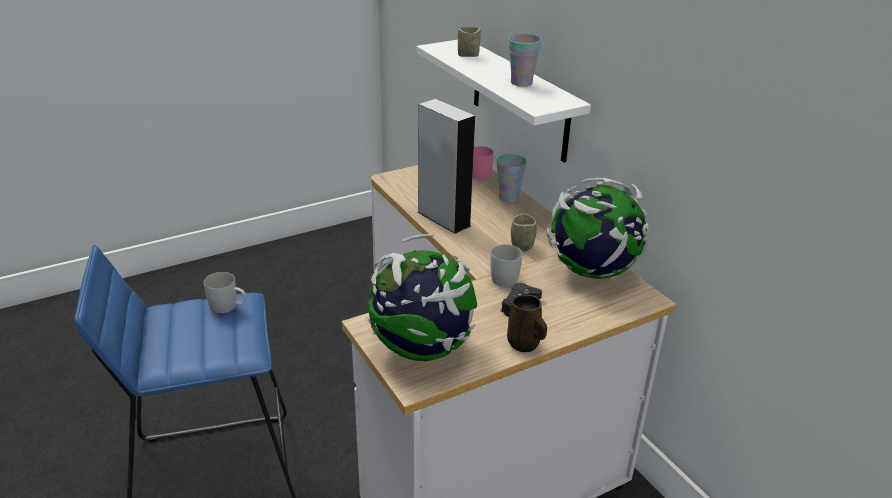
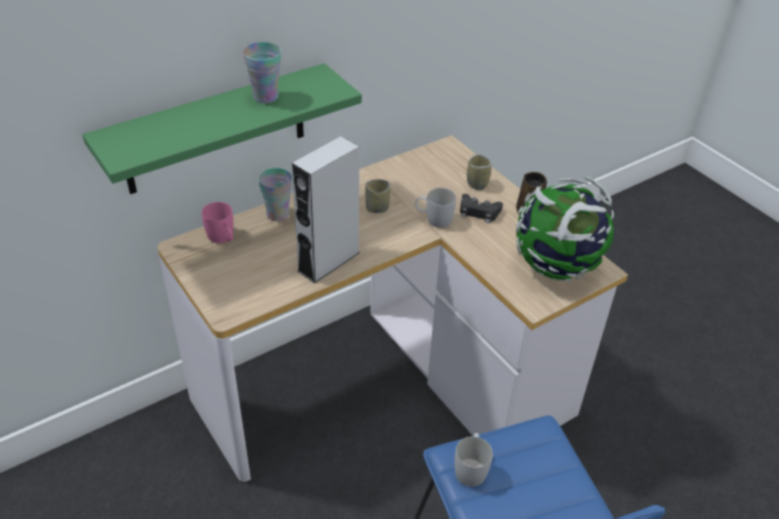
camera: 95 degrees left, 10 degrees up
(468, 55) = (163, 131): cup -> cup (477, 184)
(519, 100) = (216, 130): white shelf -> green shelf
(591, 271) = (415, 171): globe -> none

